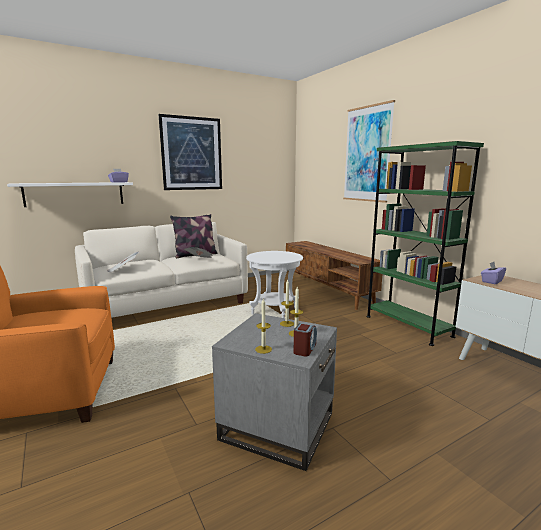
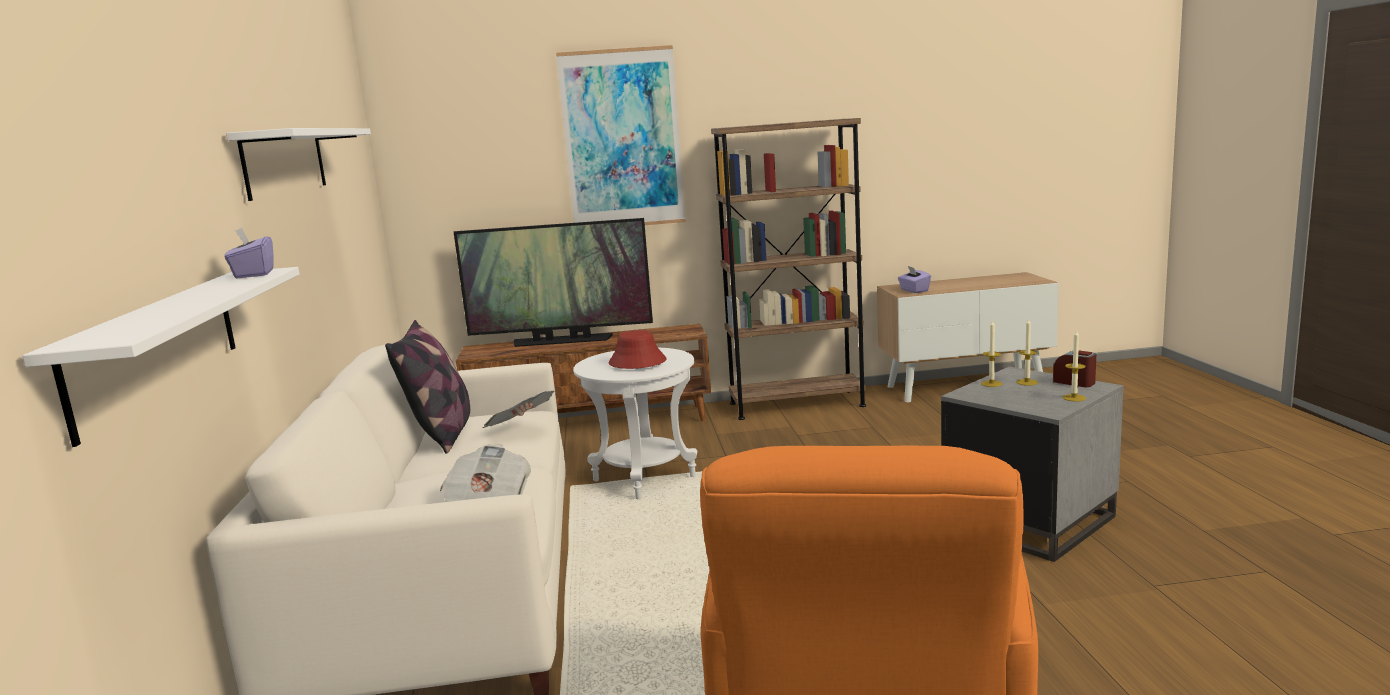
camera: 65 degrees left, 0 degrees up
(192, 153) = (285, 162): picture -> white shelf
(274, 256) = (637, 362): none -> red hat
(325, 248) = (562, 341): none -> television
(407, 326) = (796, 404): green bookcase -> brown bookcase

